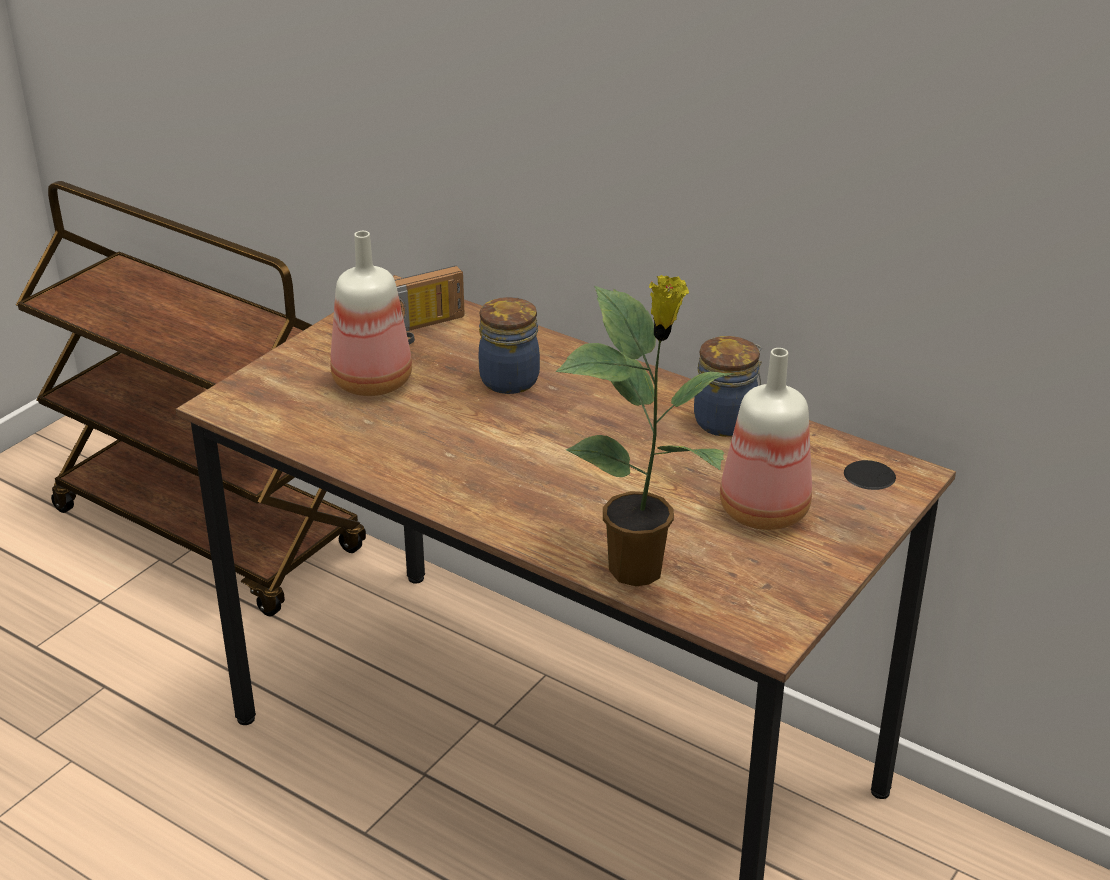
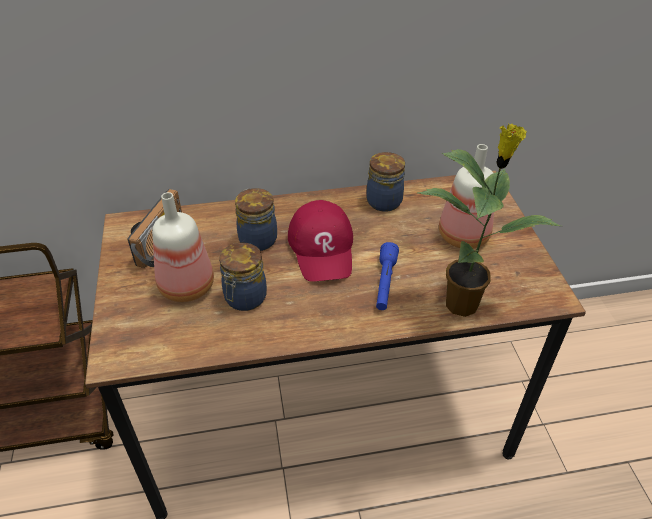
camera: 45 degrees left, 10 degrees up
(410, 424) = (244, 299): none -> jar
(568, 426) = (322, 248): none -> red cap
(581, 498) = (385, 283): none -> blue flashlight

